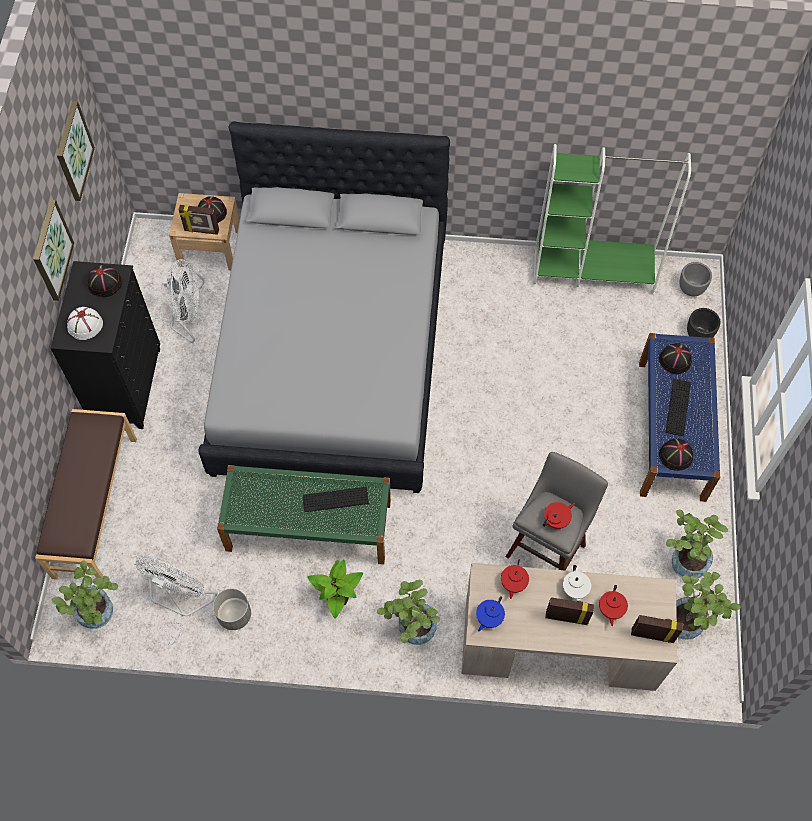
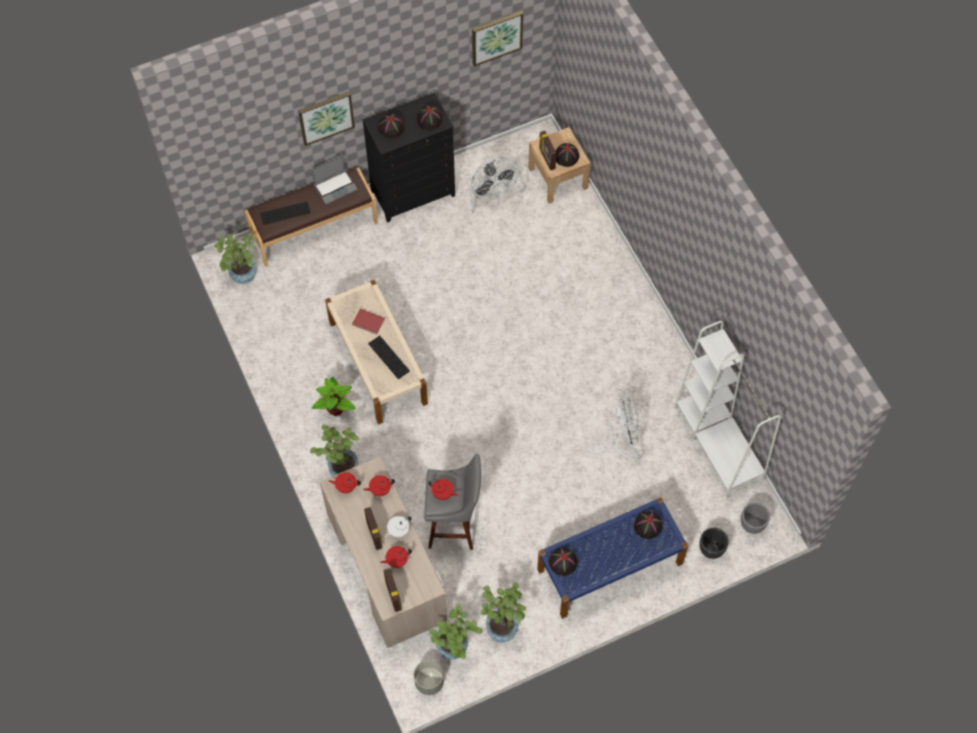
camera: 60 degrees right, 0 degrees up
(51, 250) = (417, 73): picture -> picture (326, 117)
(81, 444) = (335, 187): none -> laptop
(85, 325) = (391, 128): white hat -> black hat
(176, 600) = (278, 314): white fan -> white fan (619, 437)
(235, 615) = (288, 353): grey planter -> grey planter (429, 682)
(278, 499) = (368, 323): none -> red book
(309, 525) = (378, 362): green bench -> beige bench
(332, 354) = (522, 304): grey bed -> none
(489, 618) = (346, 486): blue teapot -> red teapot
(593, 272) = (718, 445): green clothes rack -> white clothes rack
(678, 407) = (606, 546): keyboard -> keyboard (285, 213)

